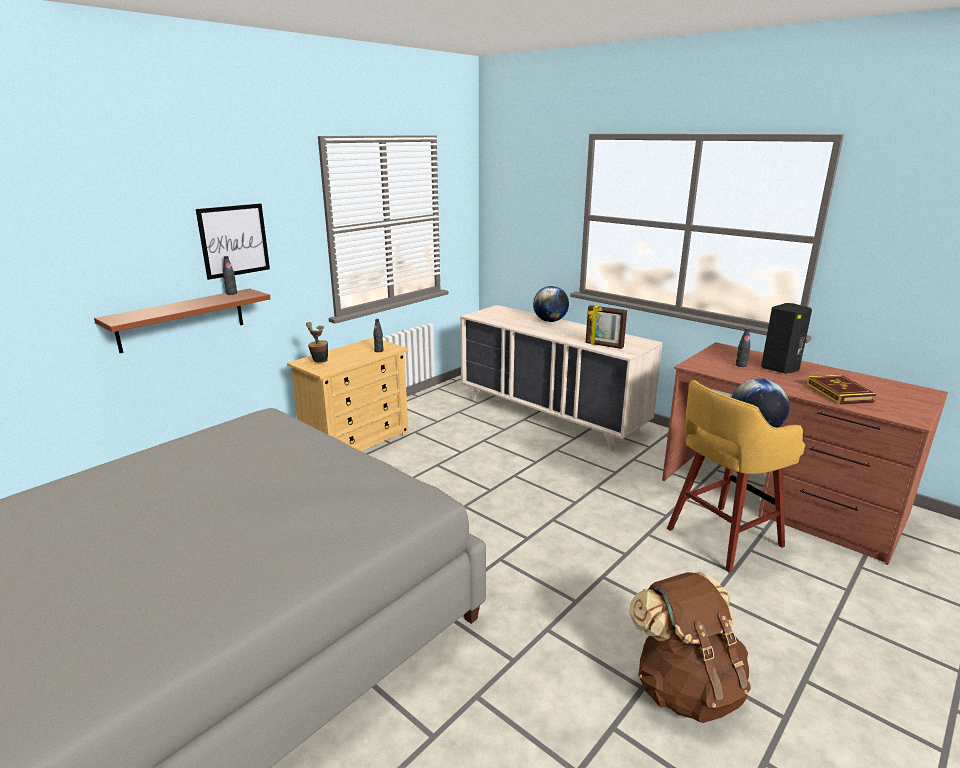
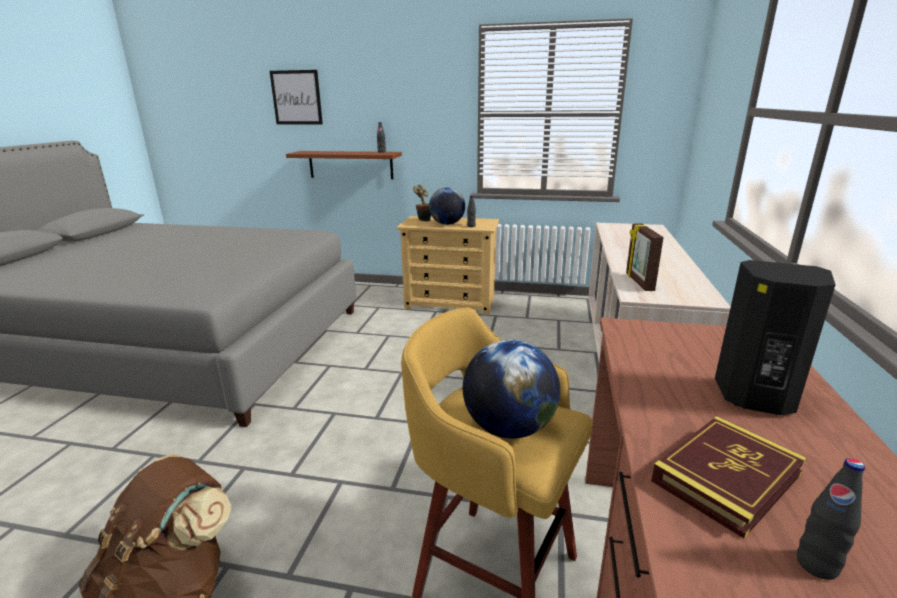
camera: 60 degrees right, 0 degrees up
(234, 240) = (393, 112): picture -> picture (296, 97)
(550, 321) = (664, 248): globe -> globe (447, 224)
(741, 365) = (697, 360): black bottle -> black bottle (816, 565)

